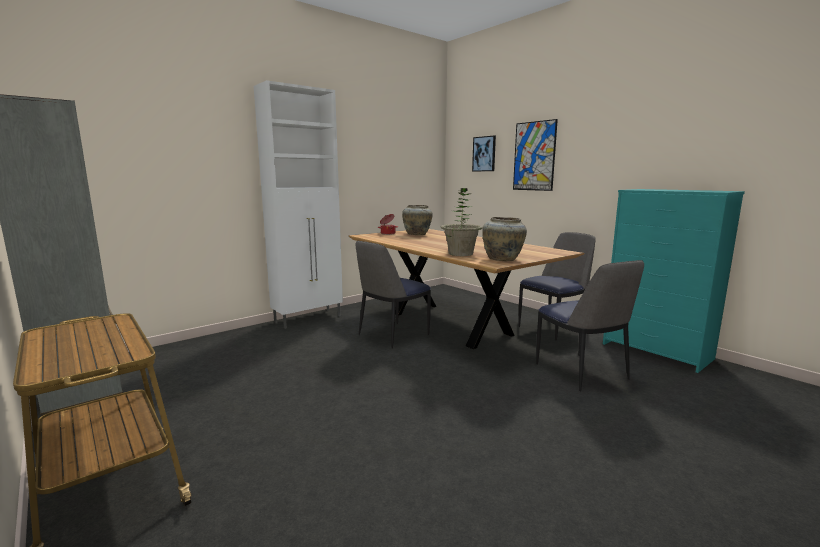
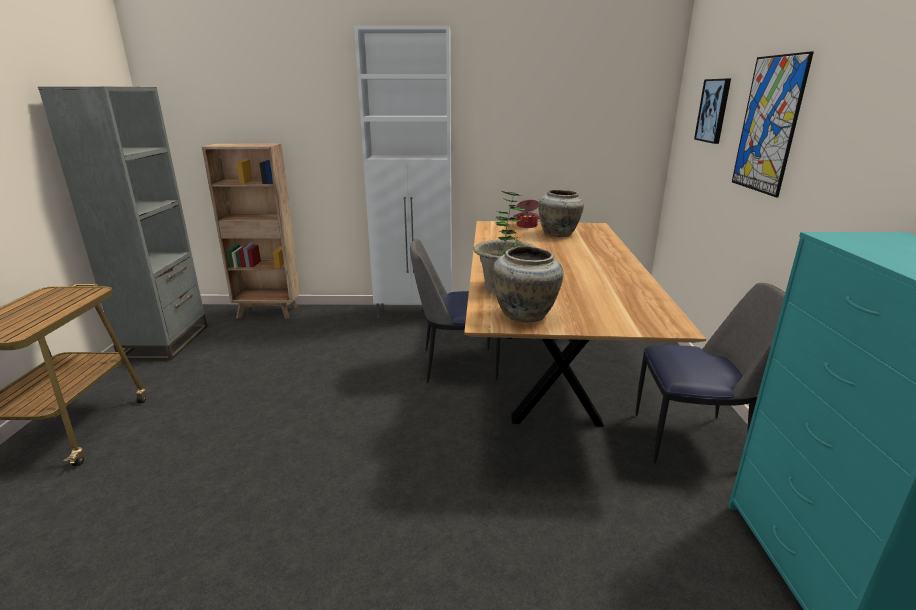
camera: 40 degrees right, 10 degrees up
(168, 350) = (269, 312): none -> brown bookcase
(582, 373) = (595, 537): chair -> none

